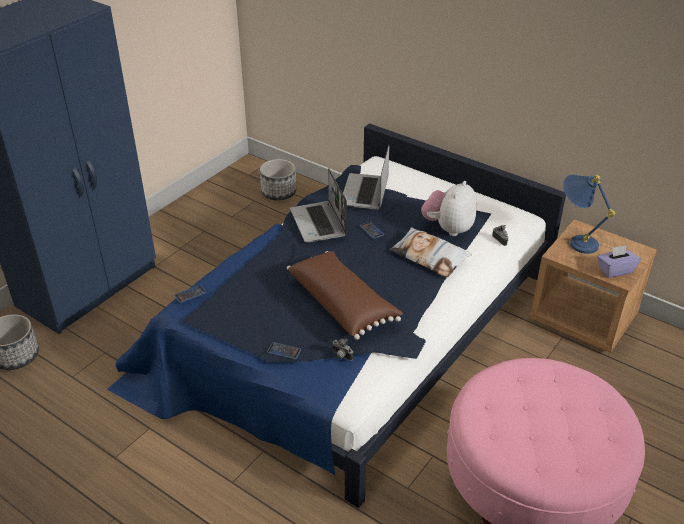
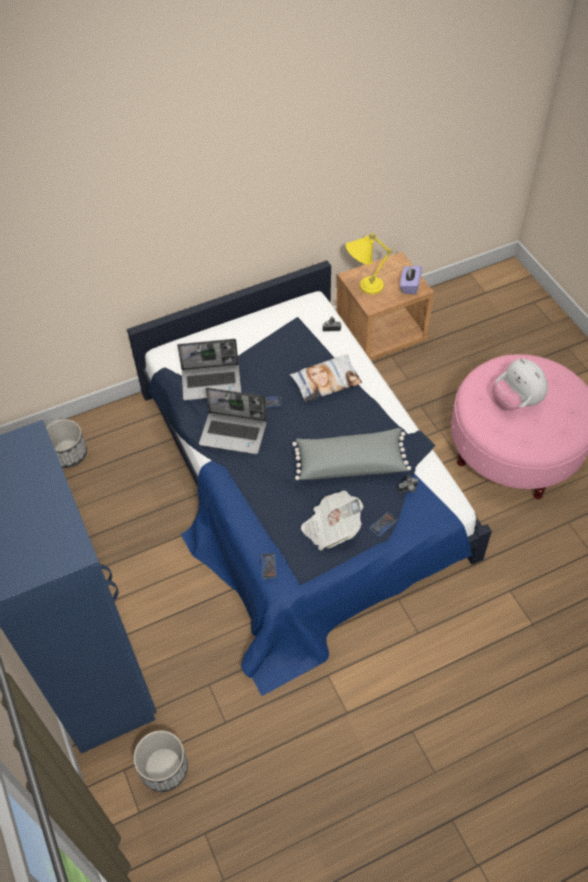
camera: 60 degrees left, 15 degrees up
(256, 318) = (331, 528): none -> newspaper
(343, 303) = (350, 462): brown pillow -> grey pillow
(365, 193) = (212, 382): laptop -> laptop turned 45 degrees counterclockwise
(448, 228) = (298, 352): plush toy -> plush toy (515, 402)
(575, 240) = (363, 287): blue table lamp -> yellow table lamp

